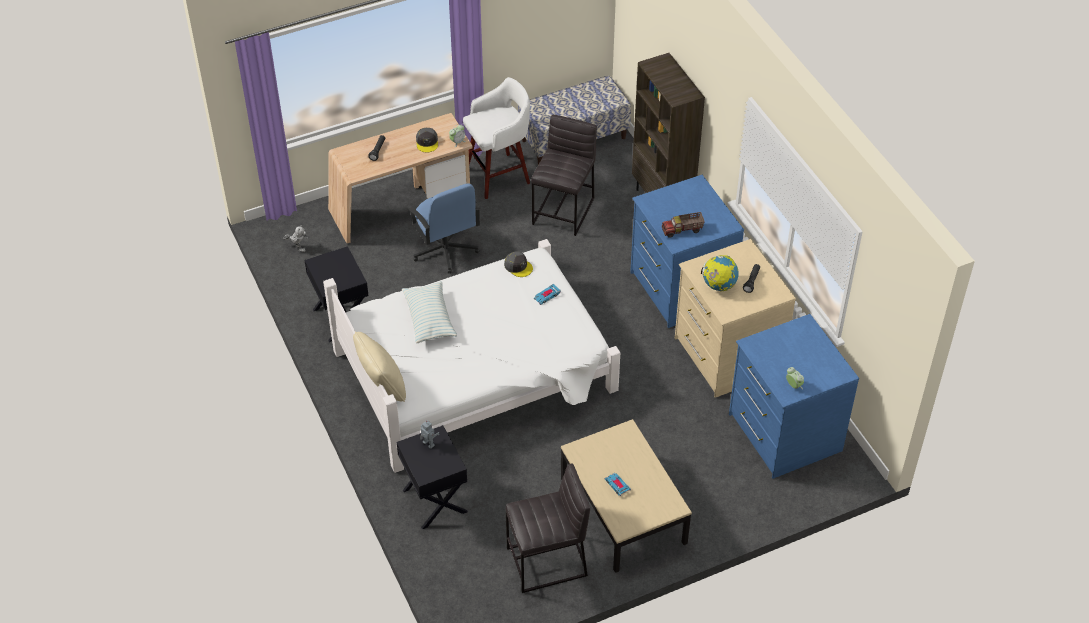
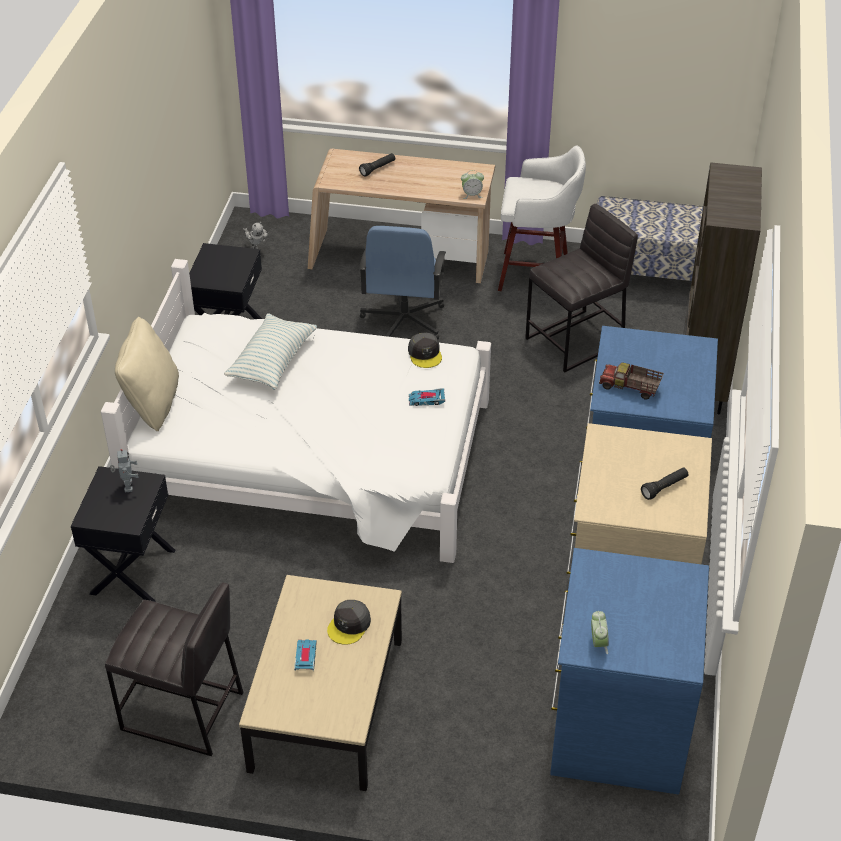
camera: 35 degrees right, 5 degrees down
(427, 142) = (438, 182): grey cap -> grey cap (349, 625)
(718, 285) = (615, 472): globe -> none

